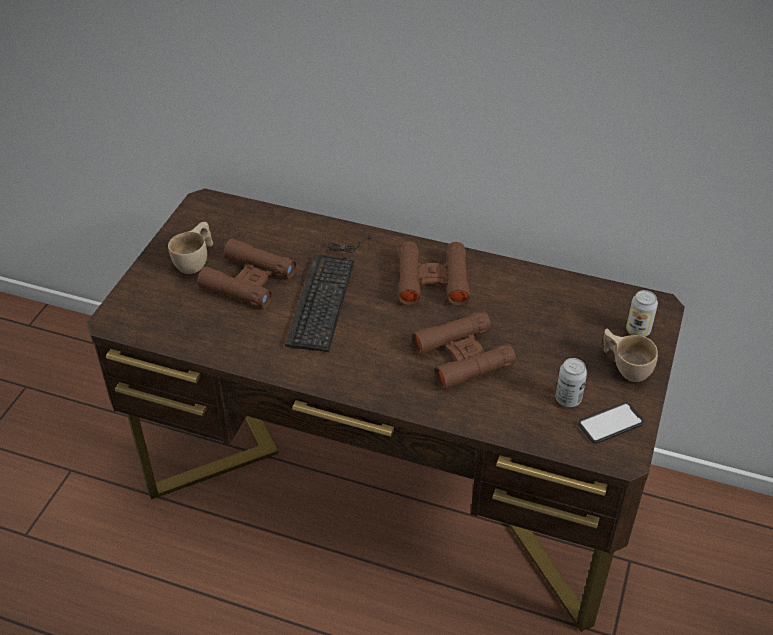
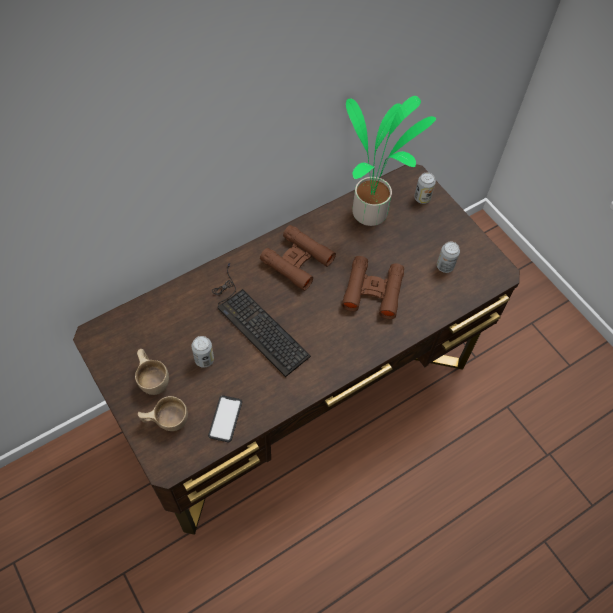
camera: 55 degrees left, 15 degrees up
(248, 281) = (204, 359): brown binoculars -> can
(563, 302) = (372, 213): none -> potted plant
(610, 423) = (476, 261): phone -> phone (225, 419)
(625, 366) = (443, 224): beige cup -> beige cup (165, 420)

